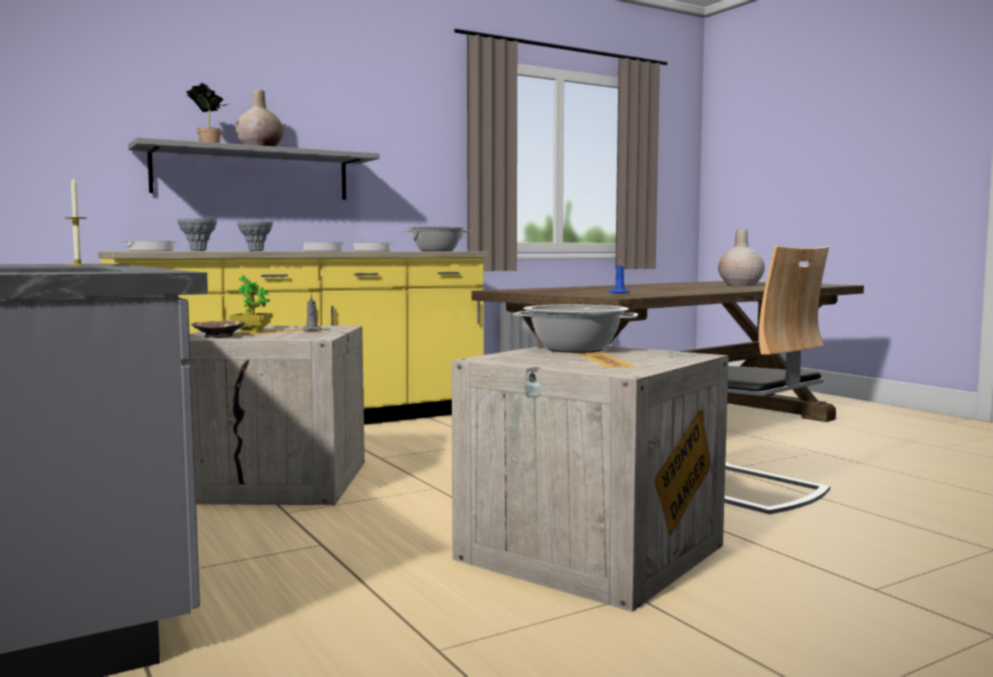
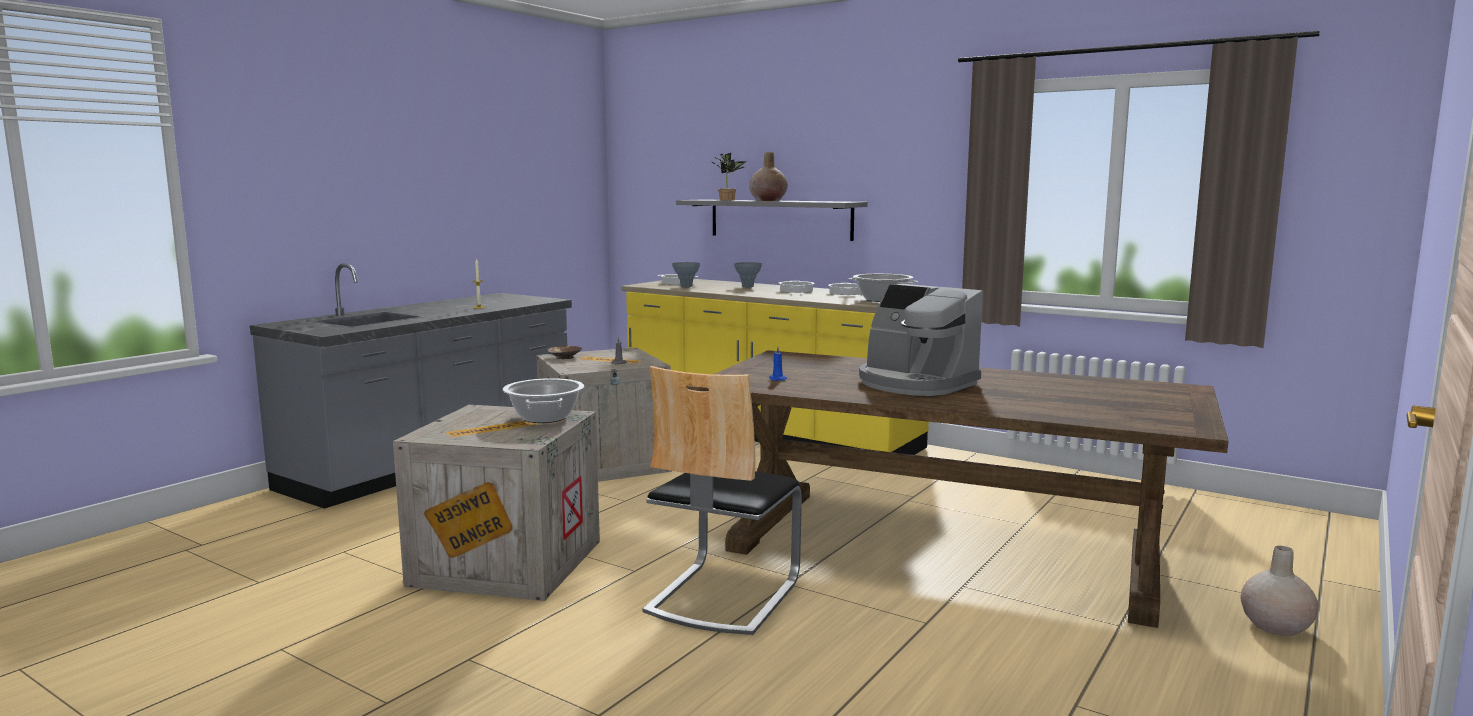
camera: 65 degrees right, 5 degrees up
(251, 331) = (603, 356): potted plant -> none
(670, 288) = (915, 383): none -> coffee machine
(740, 285) = (1068, 397): beige vase -> beige vase (1275, 626)

